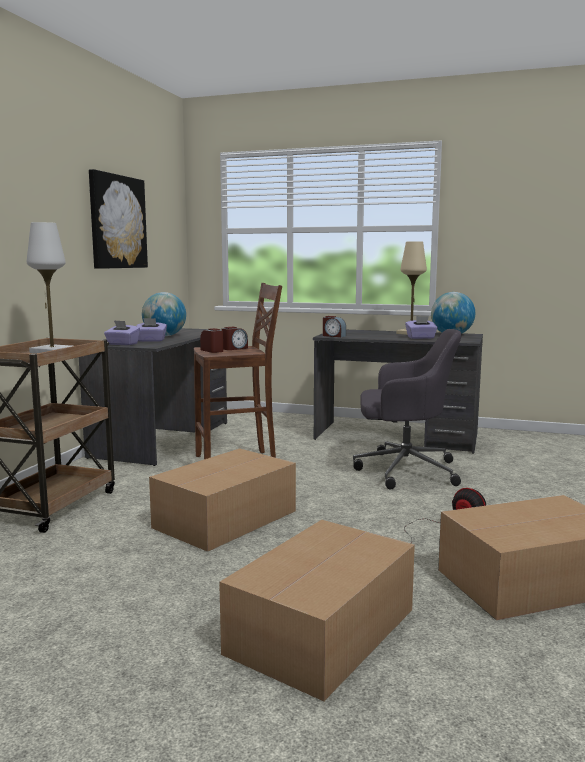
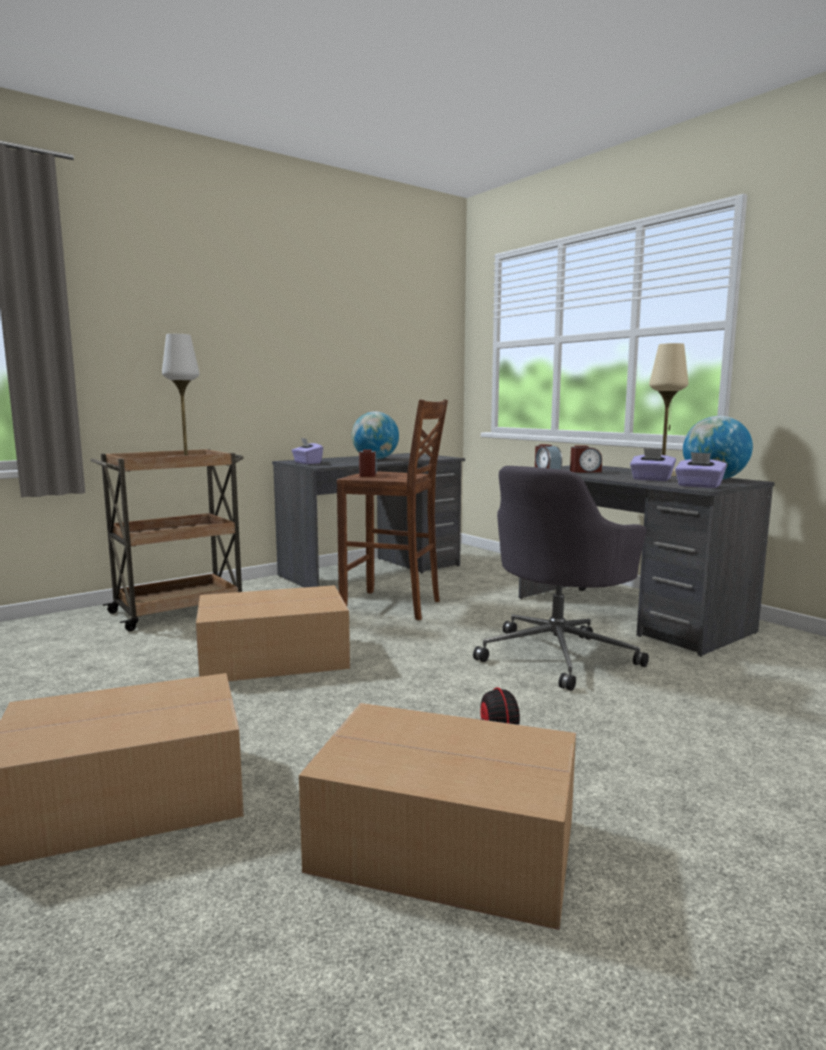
camera: 35 degrees right, 0 degrees up
(117, 222) = (345, 337): picture -> none
(151, 340) = (344, 462): purple tissue box -> purple tissue box (699, 486)
(234, 348) = (397, 475): alarm clock -> alarm clock (585, 471)
(404, 470) = (558, 655): grey office chair -> grey office chair turned 90 degrees clockwise

